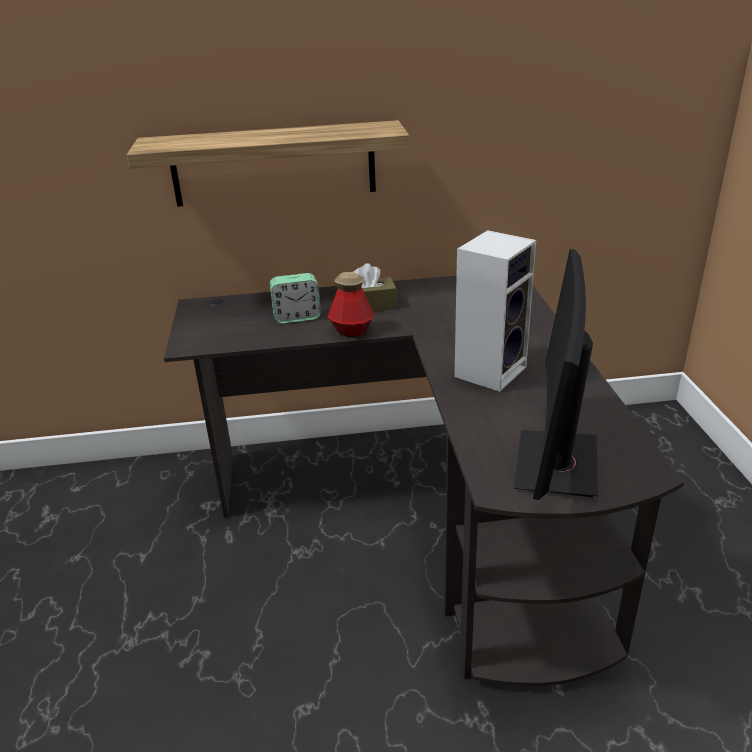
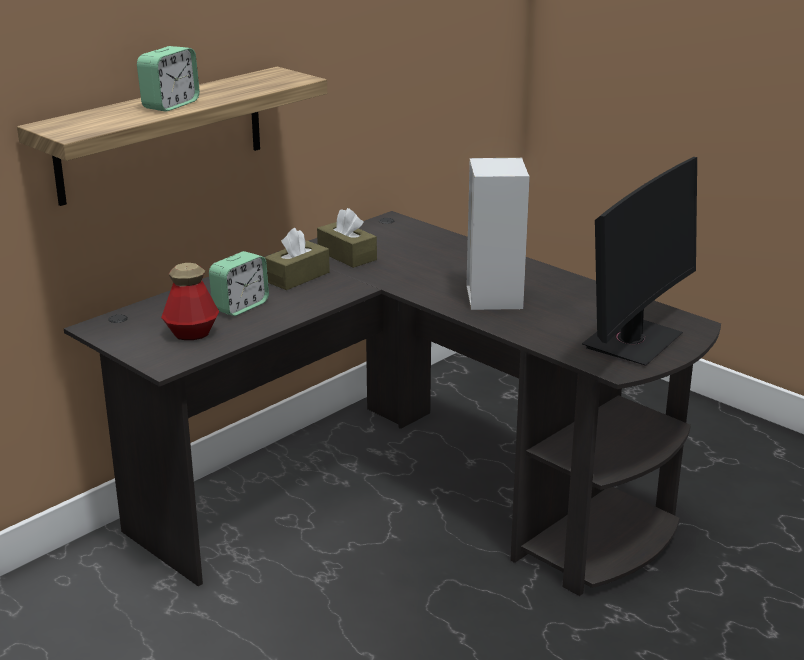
camera: 40 degrees left, 5 degrees down
(254, 138) = (170, 105): none -> alarm clock
(351, 331) = (318, 302): bottle -> bottle (192, 333)
(430, 298) = (347, 255): none -> brown tissue box
(556, 464) = (633, 341): monitor -> monitor turned 120 degrees counterclockwise

